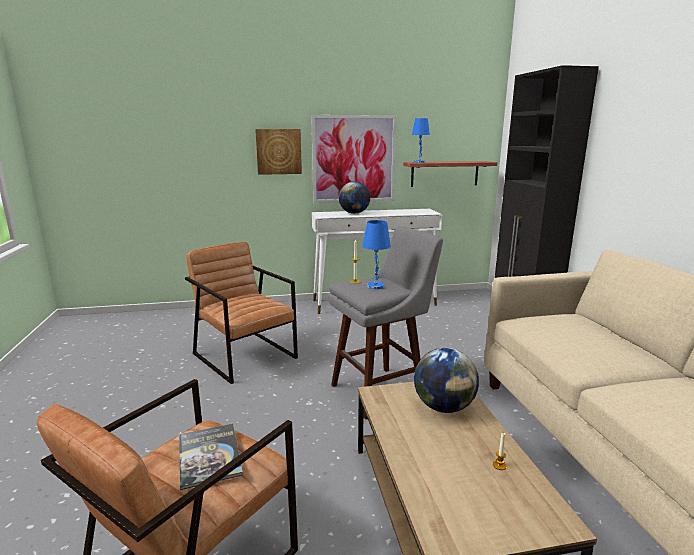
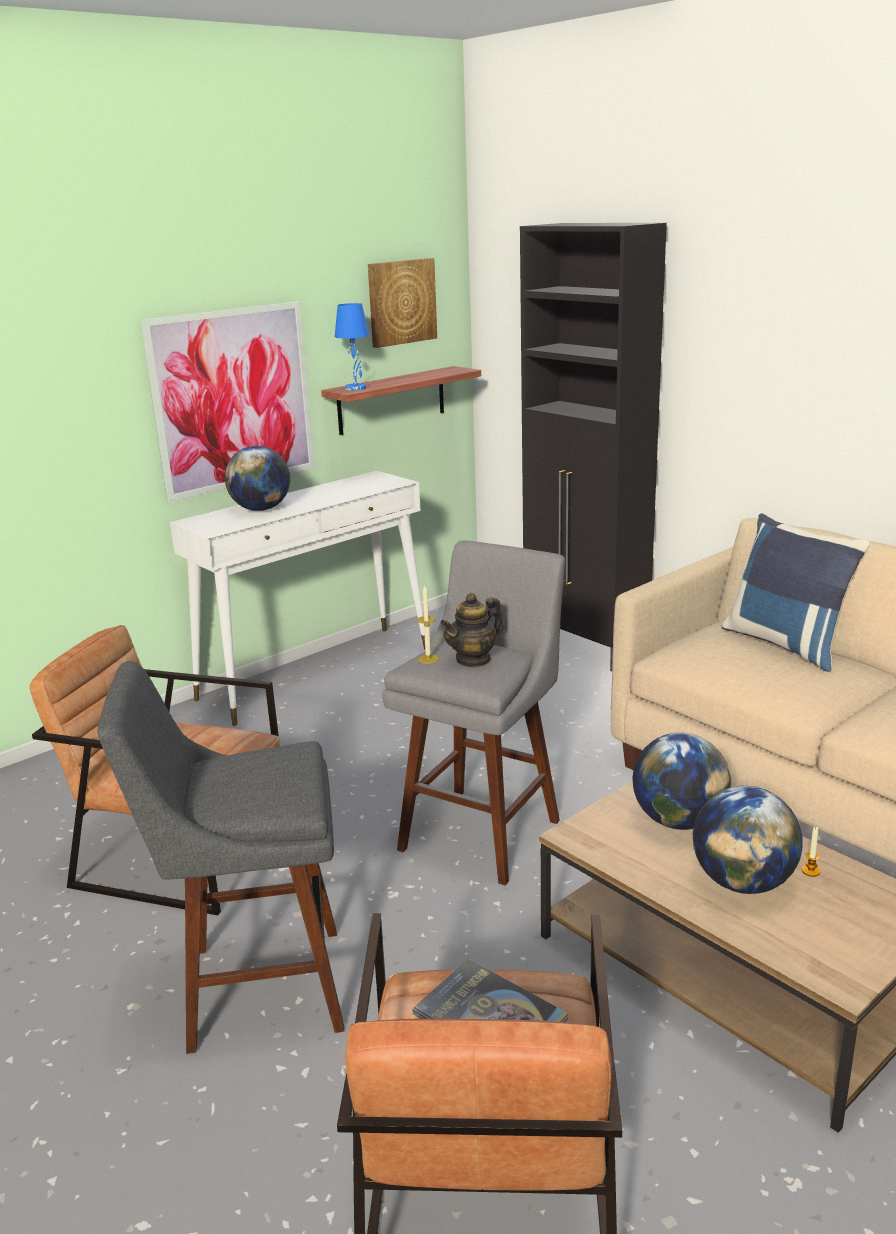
camera: 30 degrees left, 5 degrees up
(211, 419) = (255, 989): none -> grey stool
(278, 151) = (84, 407): picture -> picture (401, 302)
(376, 286) = (473, 659): blue table lamp -> teapot
(445, 454) = (743, 882): none -> globe
(606, 333) = (787, 644): none -> blue pillow

